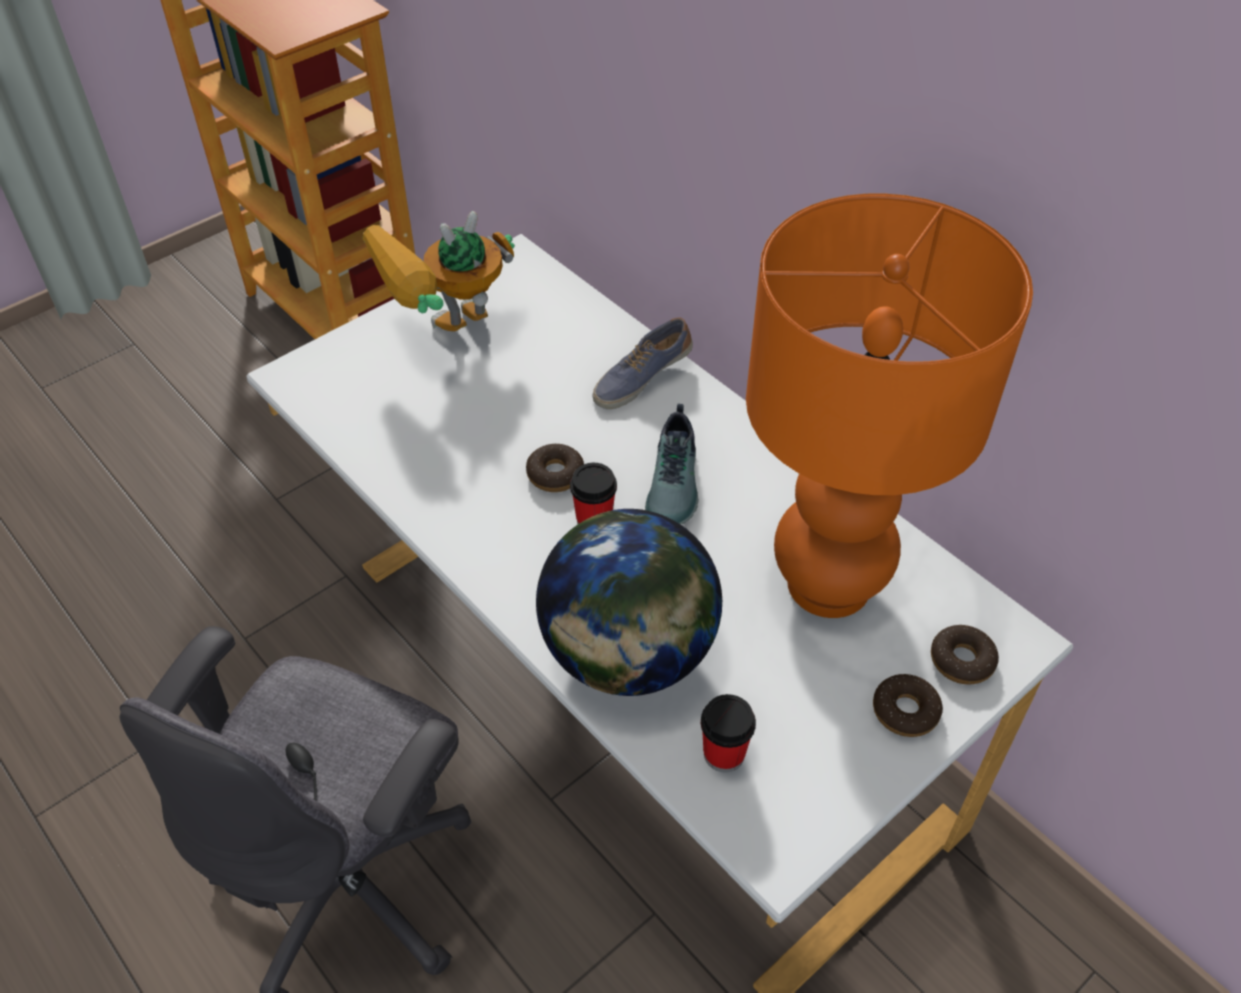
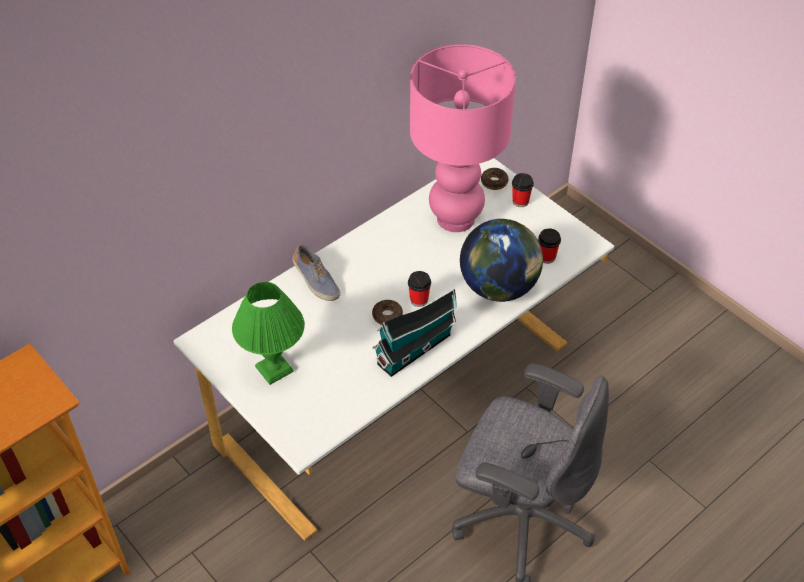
camera: 90 degrees left, 0 degrees up
(448, 339) = (275, 369): toy robot -> green table lamp
(474, 516) = (416, 348): none -> toy house
(675, 484) = (394, 269): shoe -> none
(827, 583) = (455, 219): orange table lamp -> pink table lamp
(905, 711) = (520, 201): donut -> cup

